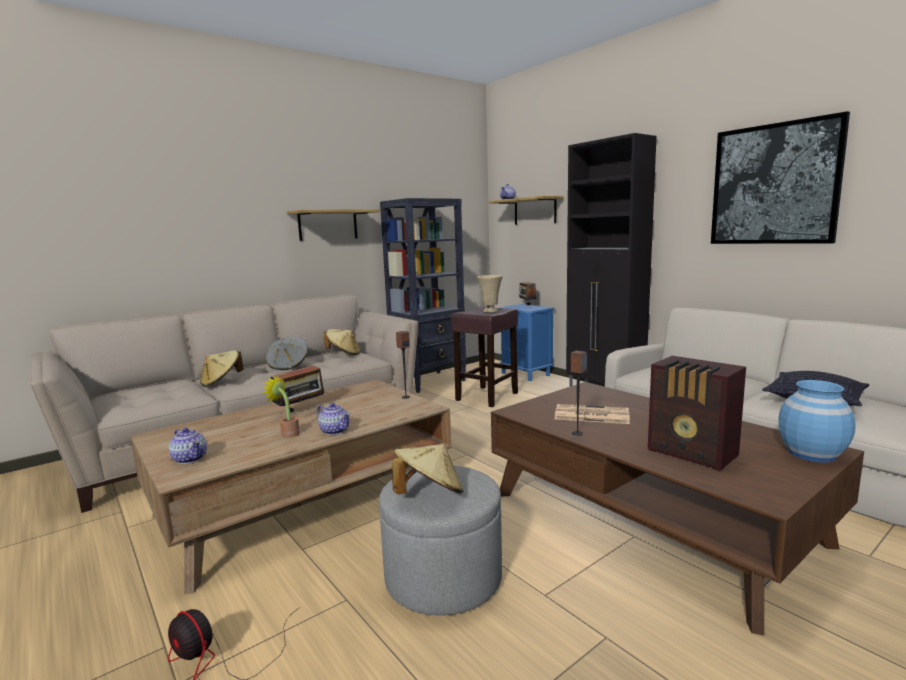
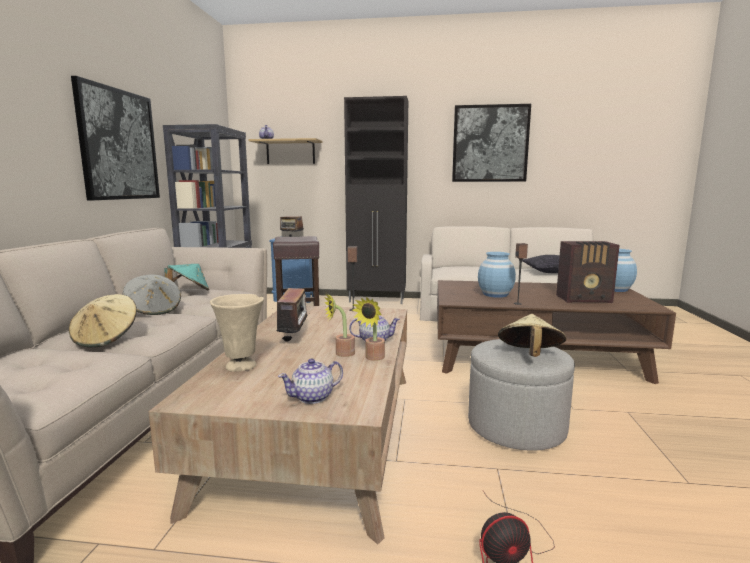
camera: 45 degrees left, 0 degrees up
(190, 458) = (313, 397): teapot -> teapot turned 150 degrees clockwise
(292, 445) = (373, 358): none -> potted plant
(328, 225) = (118, 145): shelf -> picture
(344, 354) = (189, 292): beige hat -> turquoise hat
(490, 311) = (302, 238): beige vase -> beige vase (242, 366)
(590, 415) = (495, 294): newspaper -> blue vase

